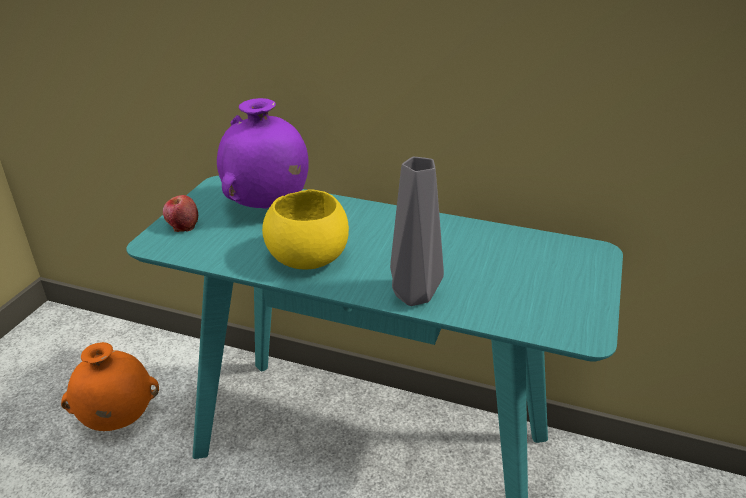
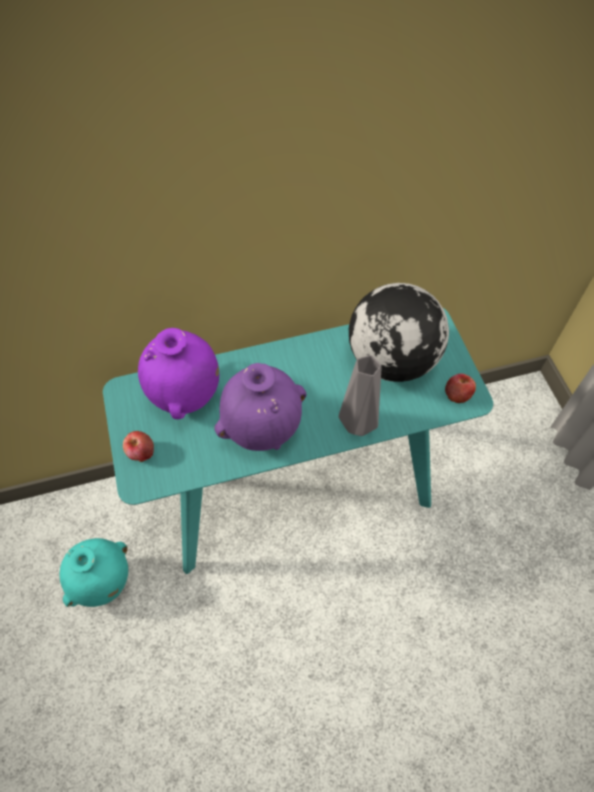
camera: 35 degrees left, 25 degrees up
(117, 419) = (103, 582): orange vase -> turquoise vase
(309, 257) = (263, 429): yellow bowl -> purple vase
(511, 264) = (392, 361): none -> globe
(569, 322) = (457, 394): none -> apple

